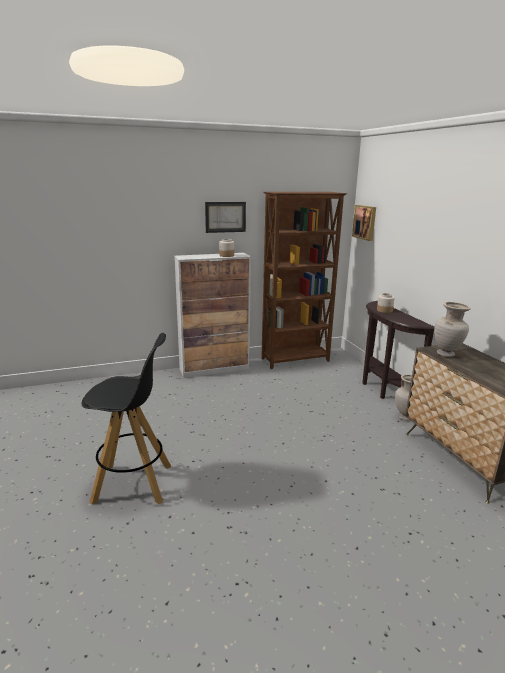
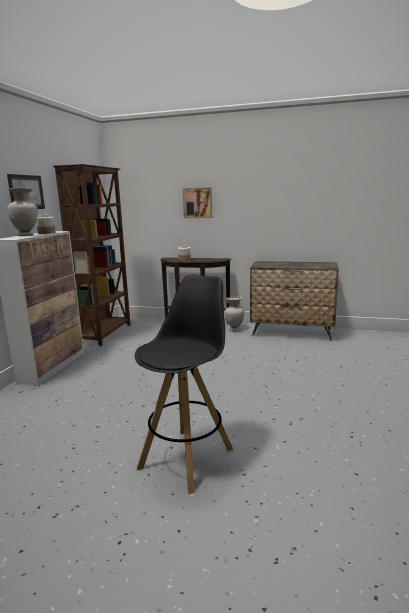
camera: 55 degrees left, 5 degrees down
(365, 222) = (126, 196): picture -> picture (198, 203)
(446, 354) = (268, 265): beige vase -> beige vase (26, 235)

